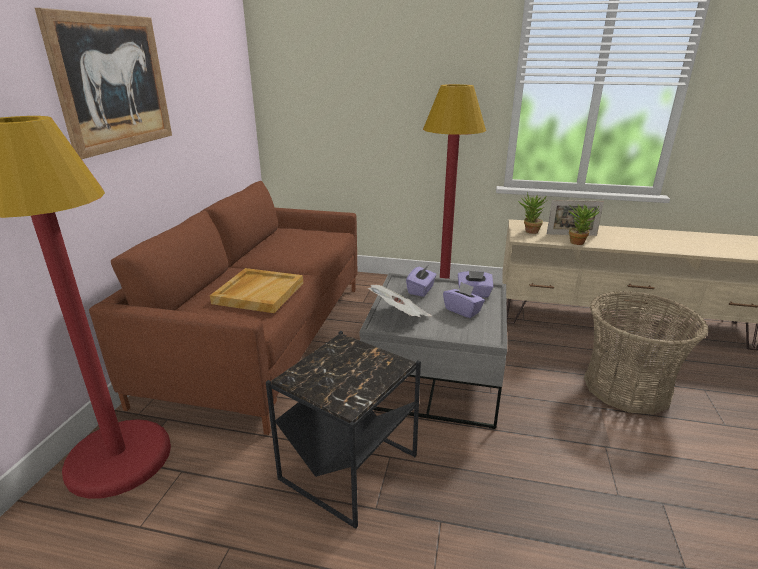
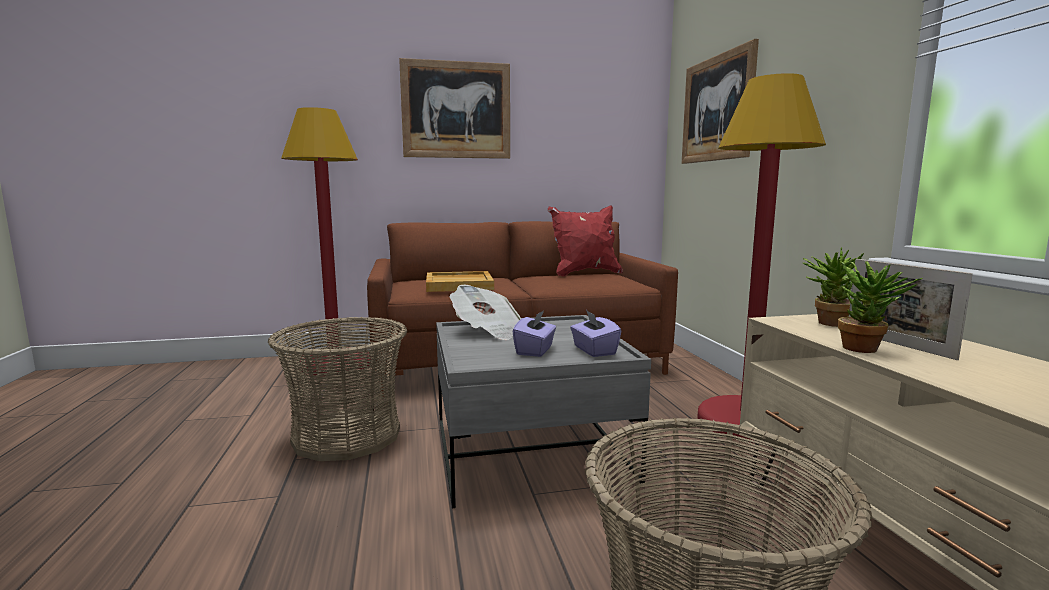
camera: 65 degrees right, 15 degrees down
(274, 236) = (584, 273): none -> red pillow
(332, 77) = (717, 109): none -> picture
(347, 468) = (346, 435): black side table -> basket
(421, 290) = (565, 331): purple tissue box -> none

